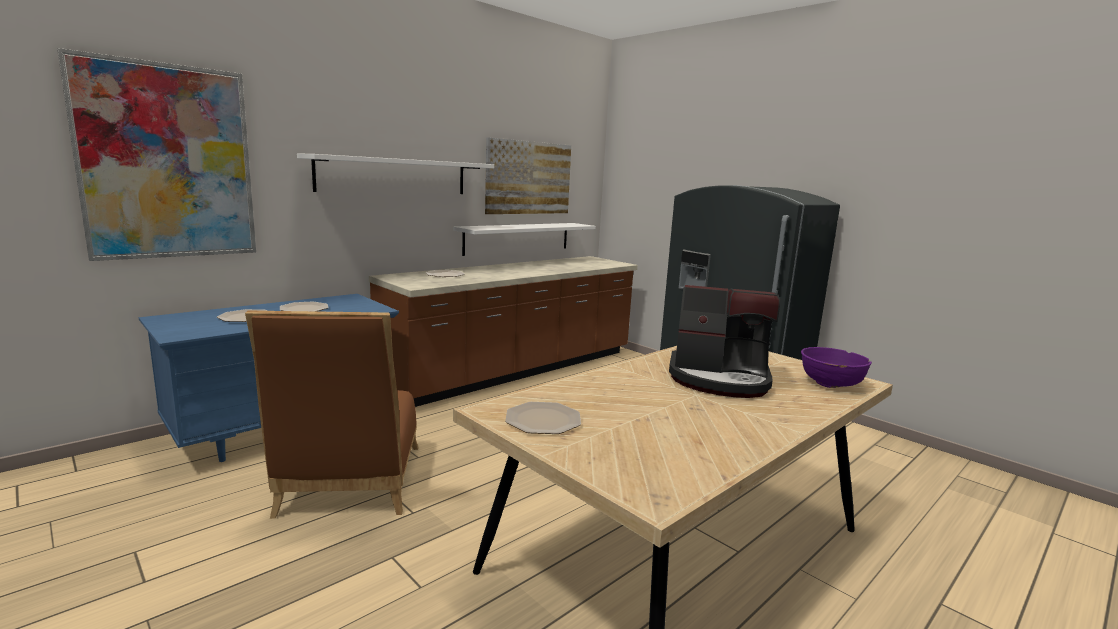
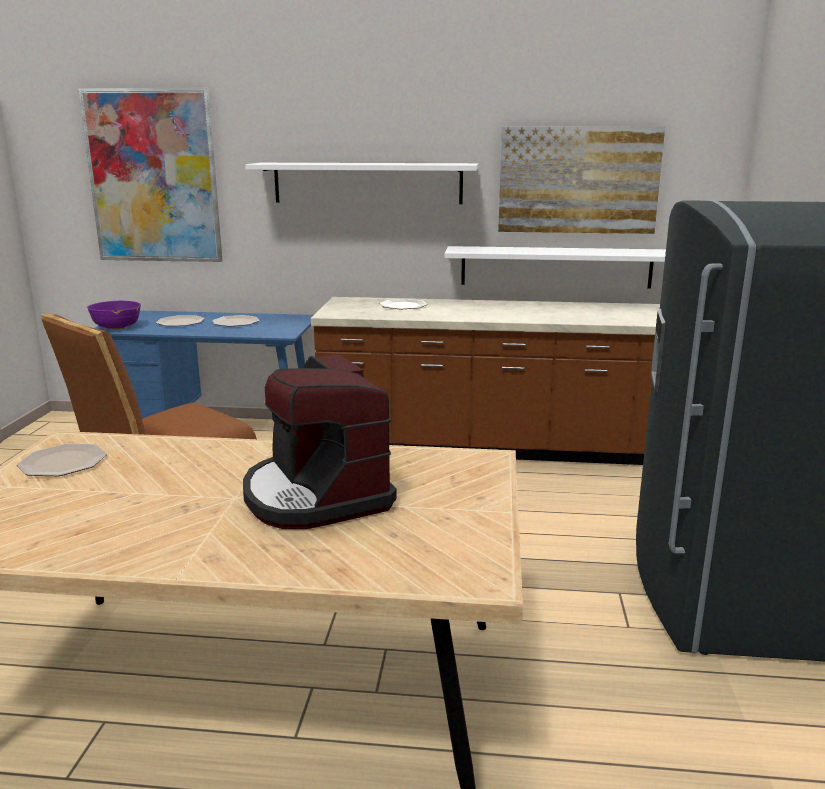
camera: 50 degrees right, 5 degrees up
(830, 383) = (426, 559): purple bowl -> purple bowl (117, 327)

